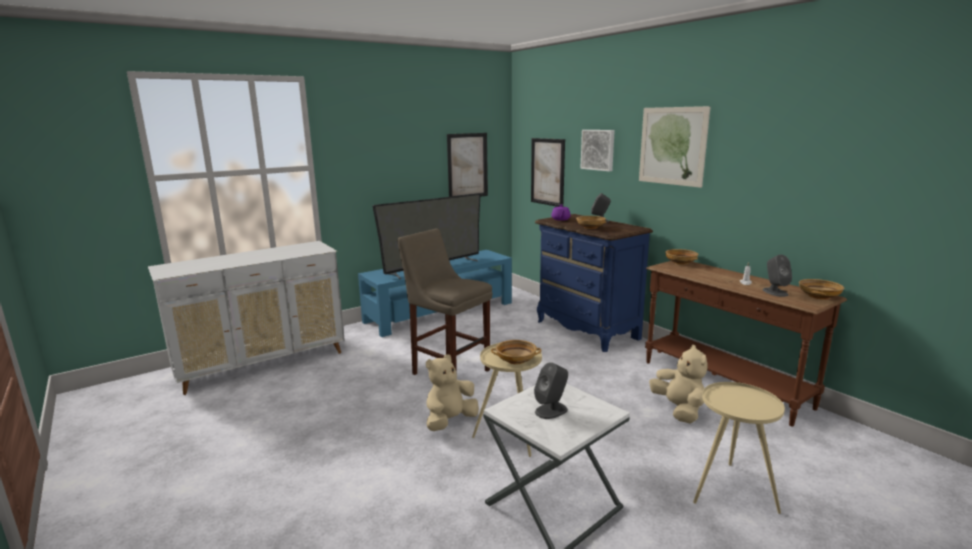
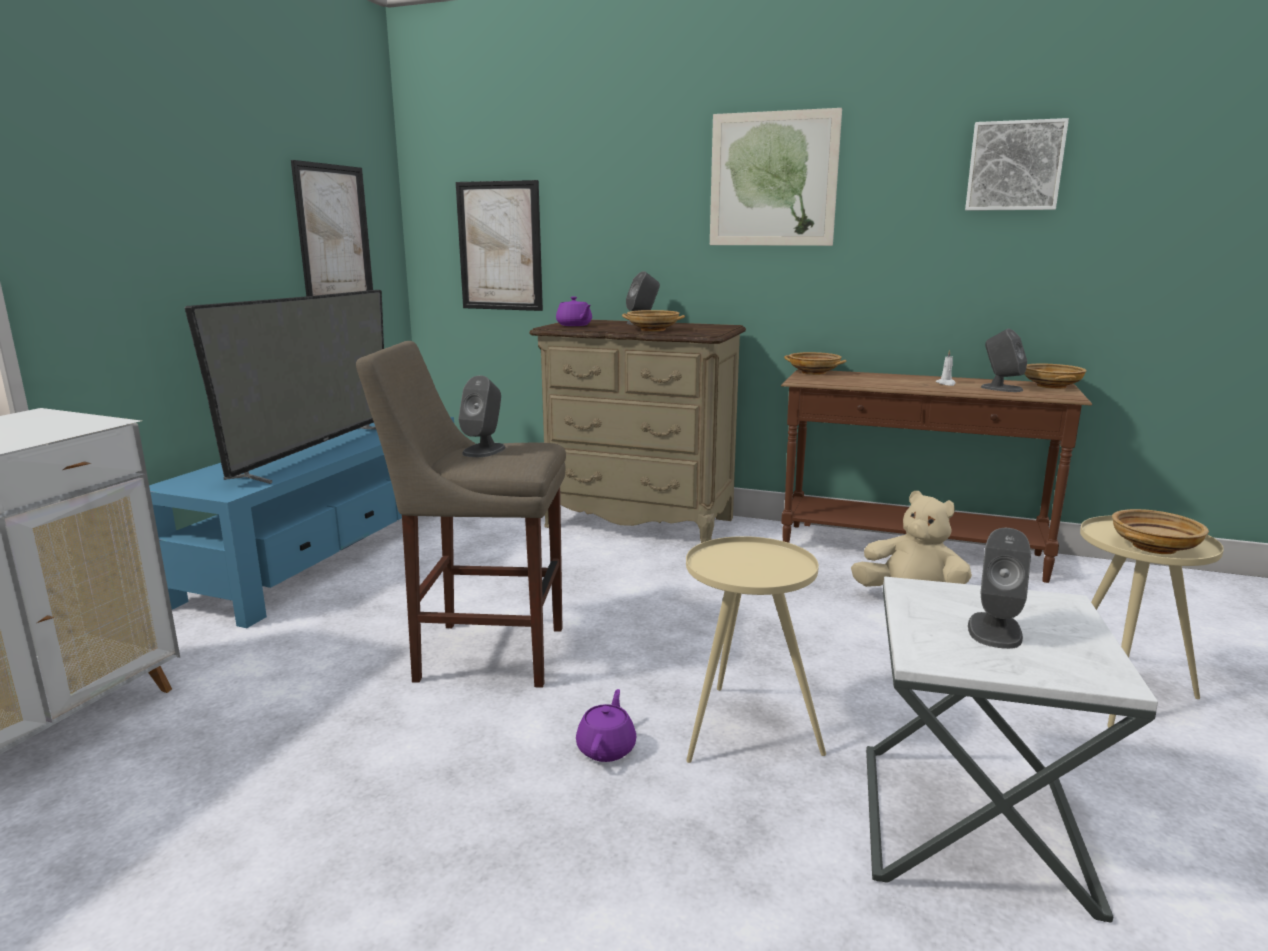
camera: 35 degrees left, 0 degrees up
(450, 421) = (607, 748): beige plush toy -> purple teapot
(451, 281) = (484, 450): none -> grey speaker
(516, 360) = (769, 567): beige bowl -> beige bowl (1154, 547)
(585, 330) = (638, 523): blue dresser -> beige dresser
(598, 150) = (617, 196): picture -> picture (1014, 166)

